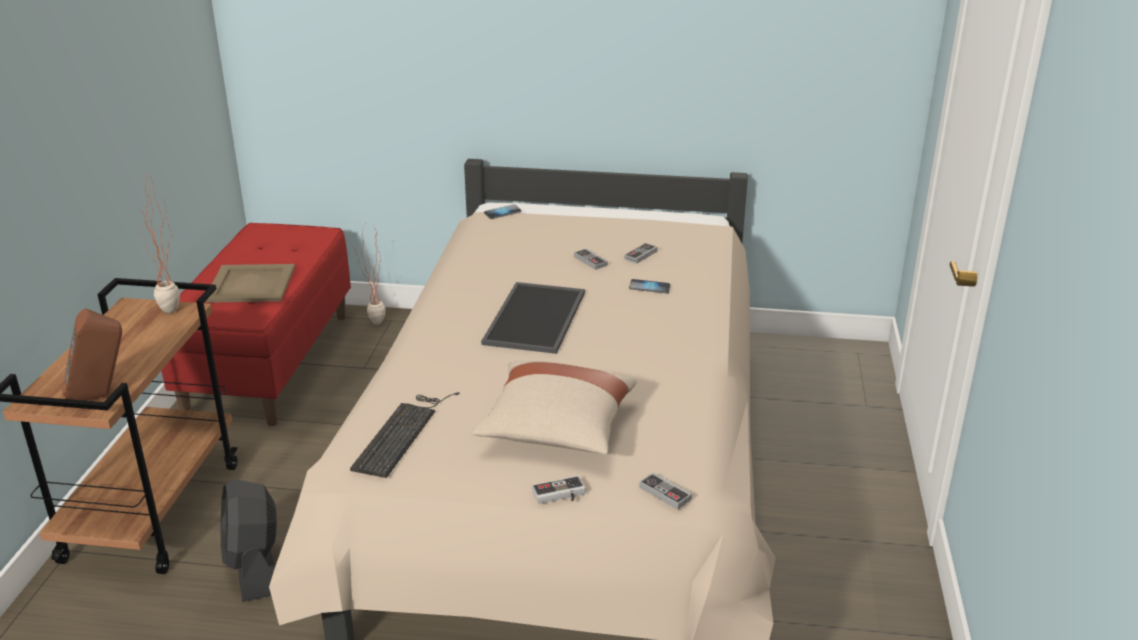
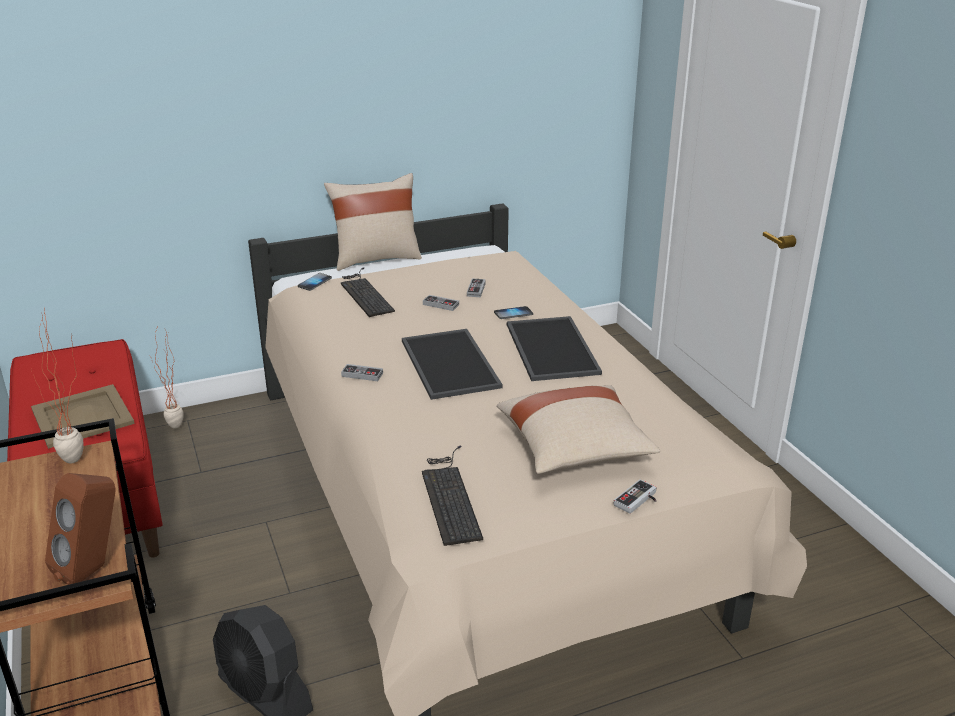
camera: 30 degrees left, 0 degrees up
(534, 233) = (364, 293): none -> keyboard
(586, 203) = (376, 259): none -> beige pillow
(645, 329) = (549, 348): none -> tray
(665, 493) = (710, 470): game controller -> game controller (362, 375)

